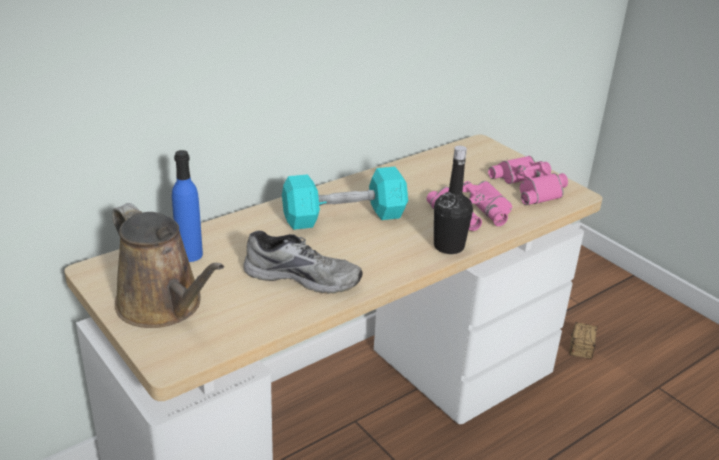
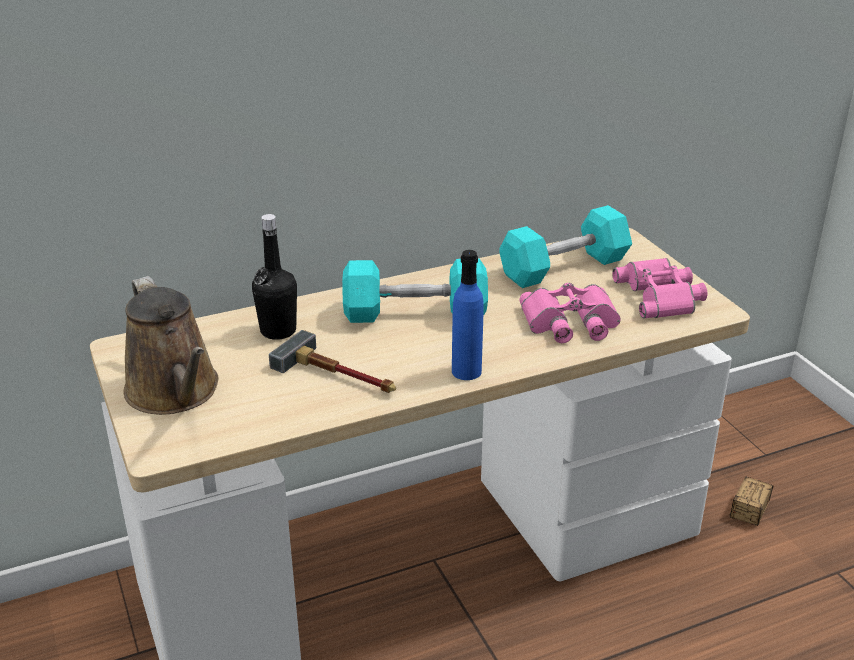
camera: 15 degrees right, 0 degrees up
(189, 254) = (225, 340): blue bottle -> blue bottle (466, 371)
(303, 276) = (339, 375): grey shoe -> hammer
(446, 169) = (564, 267): none -> turquoise dumbbell
(448, 246) = (523, 359): black bottle -> black bottle (278, 331)

